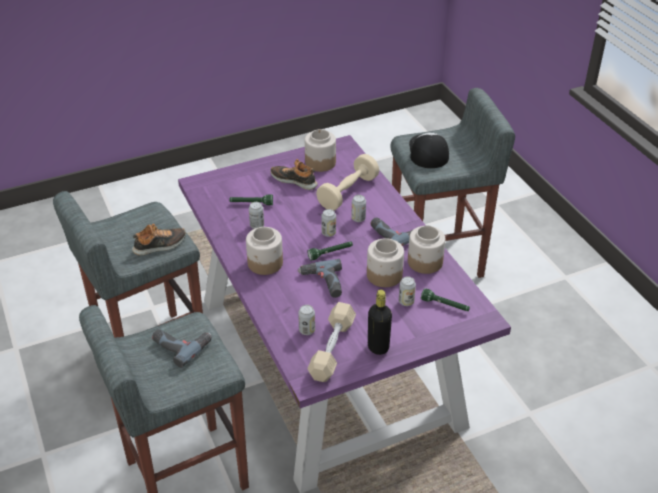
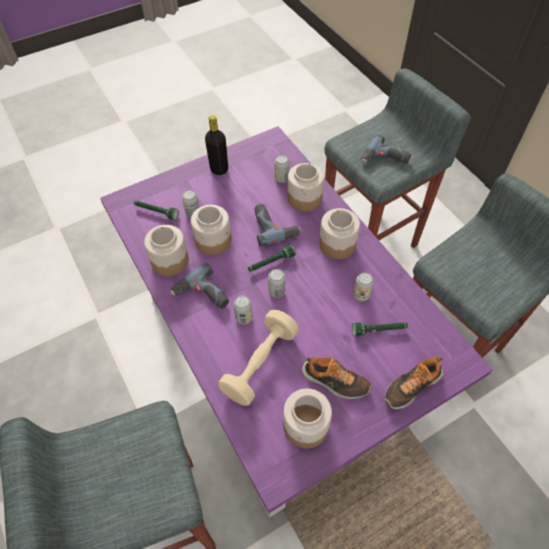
camera: 175 degrees right, 15 degrees up
(160, 245) = (457, 259): shoe -> shoe (411, 386)
(285, 307) = (305, 198): none -> jar
(332, 349) = (258, 164): beige dumbbell -> none
(428, 152) = (143, 476): cap -> none

